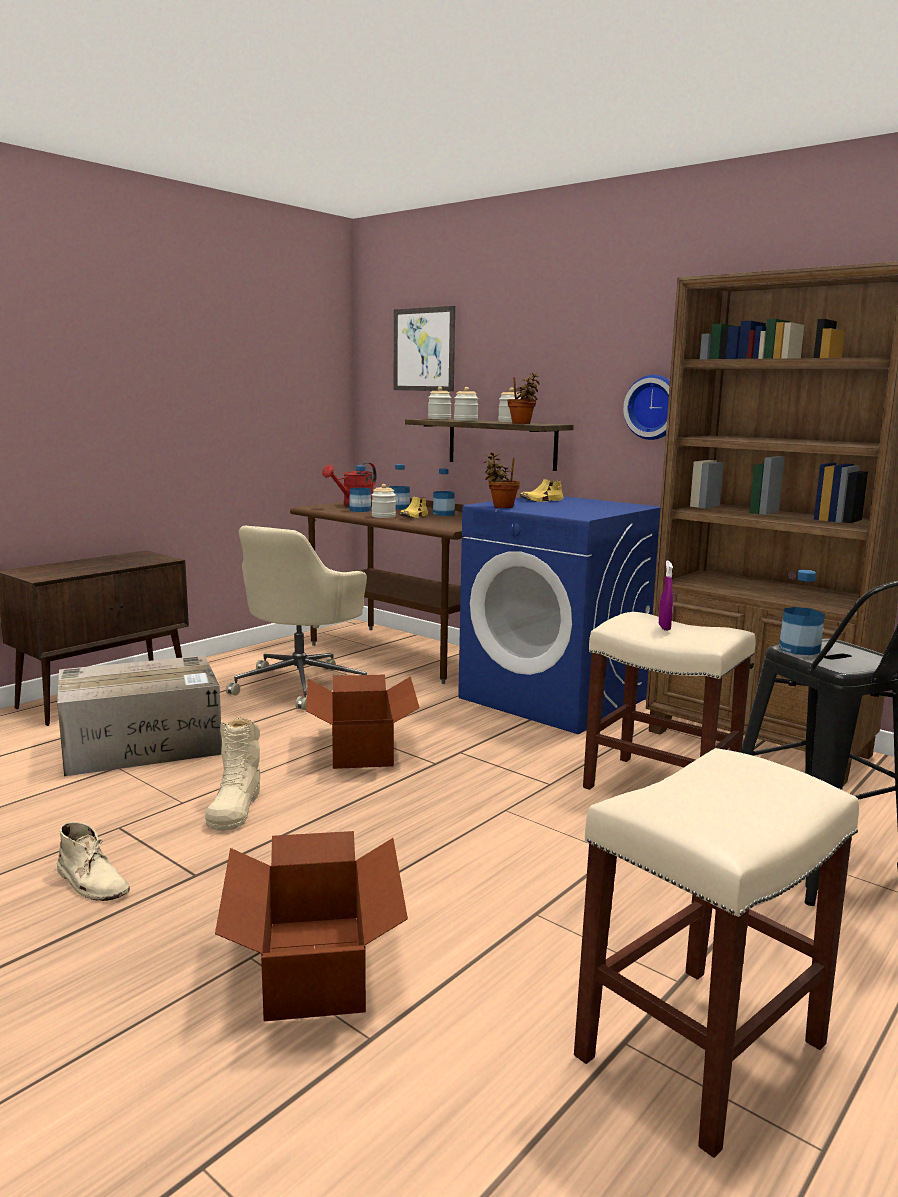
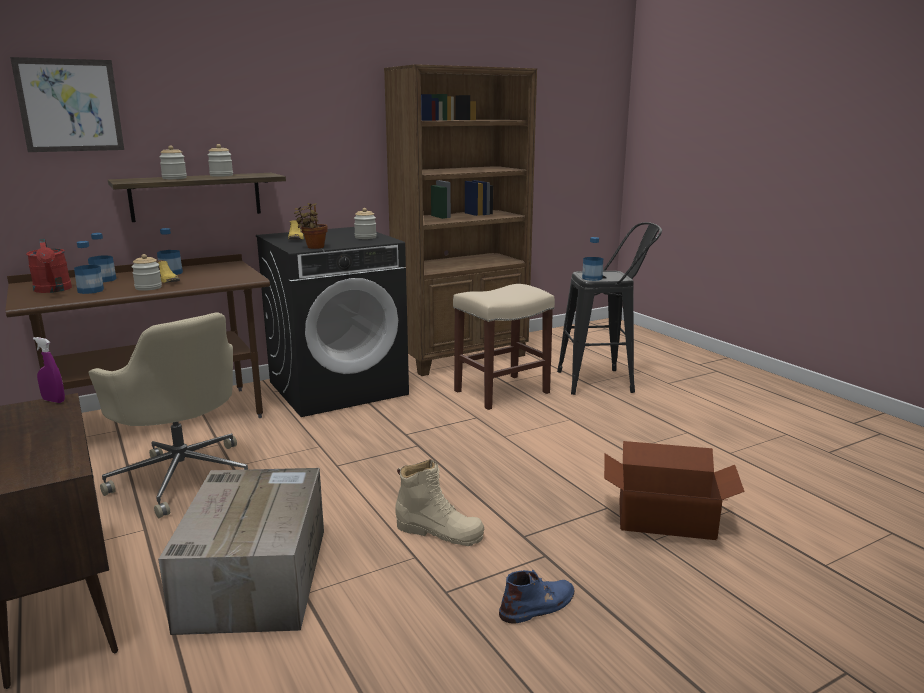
camera: 70 degrees left, 5 degrees up
(92, 882) = (538, 605): beige boot -> blue boot
(362, 748) = (366, 467): cardboard box -> none
(439, 419) = (131, 179): jar -> jar (365, 237)
(522, 423) = (253, 176): potted plant -> none
(555, 698) = (338, 388): blue washing machine -> black washing machine
(654, 407) = (340, 154): wall clock -> none
(664, 627) = (503, 293): purple spray bottle -> purple spray bottle (53, 401)
(701, 1053) = (736, 440): beige stool -> none

